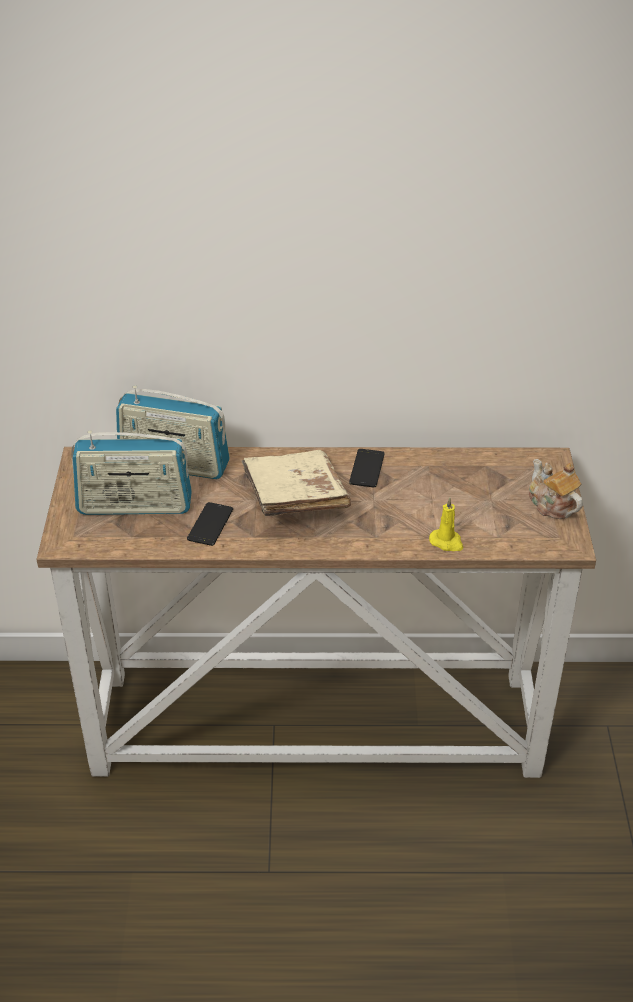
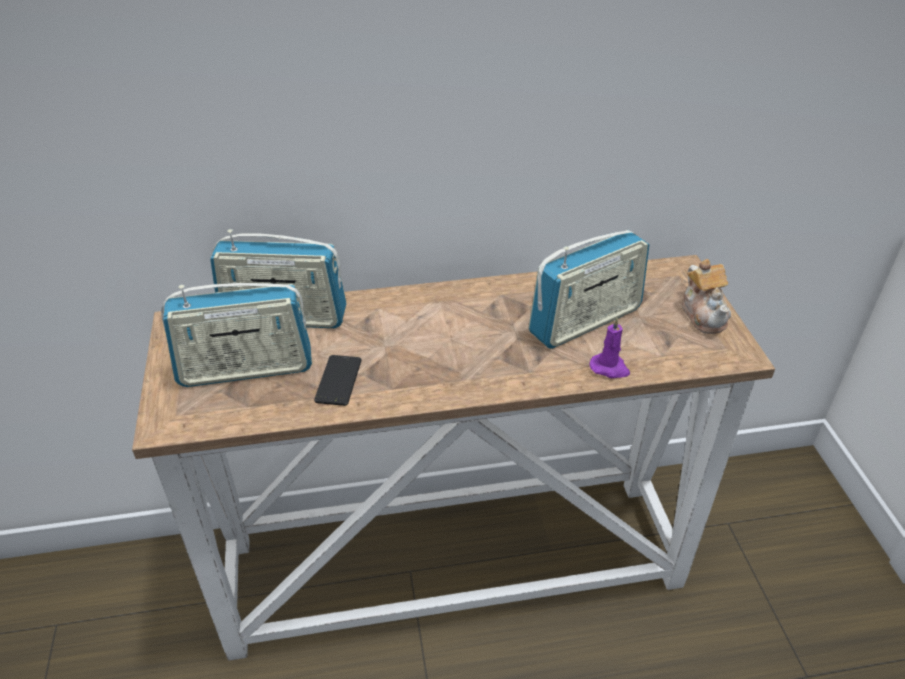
camera: 10 degrees left, 0 degrees up
(294, 499) = (428, 340): beige book -> none
(367, 468) = (497, 298): phone -> none
(439, 498) = (585, 321): none -> radio
(447, 542) = (610, 368): yellow candle -> purple candle
(551, 505) = (704, 314): teapot -> teapot turned 150 degrees counterclockwise

